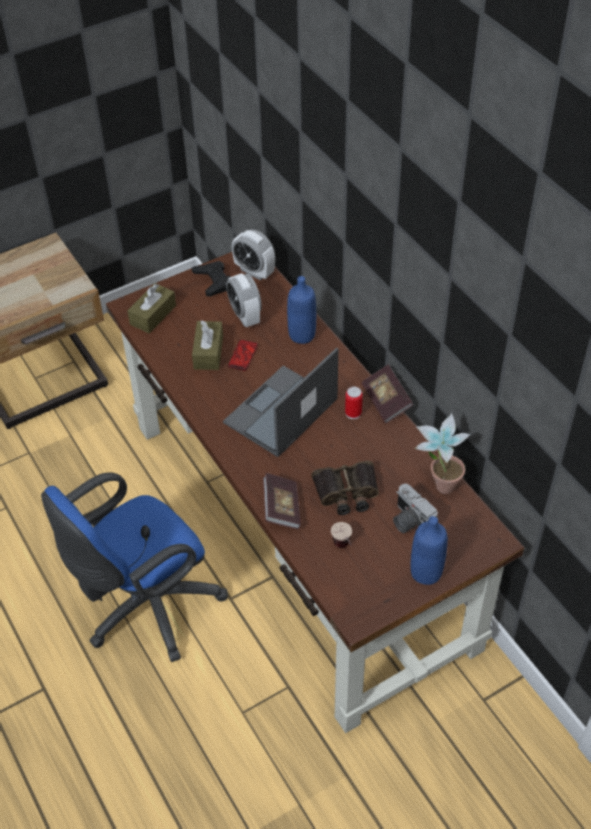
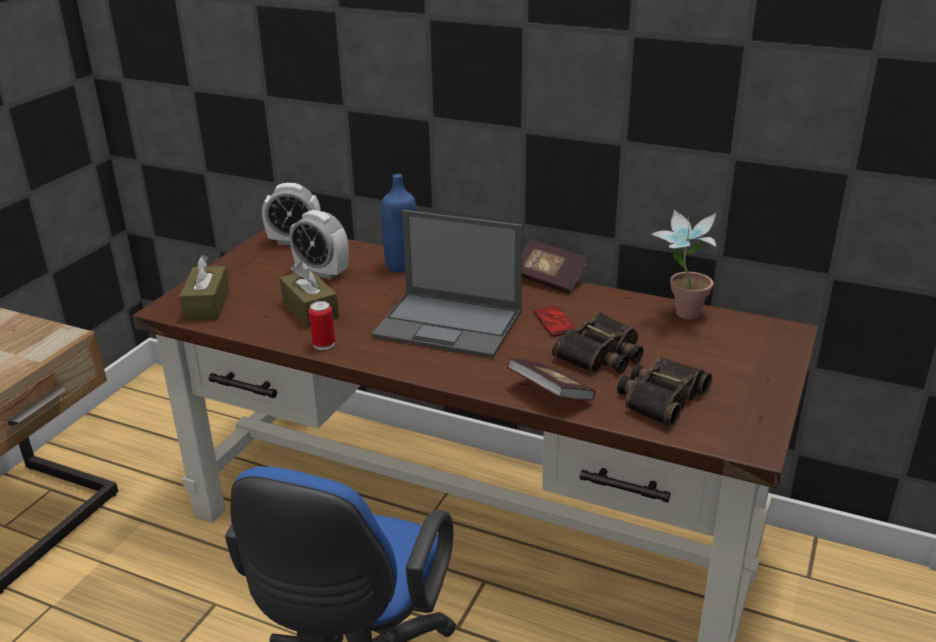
camera: 35 degrees left, 20 degrees down
(214, 281) = (255, 260): black game controller -> none
(243, 356) = (354, 299): phone -> phone (554, 322)
(280, 412) = (450, 324): laptop -> laptop turned 75 degrees counterclockwise
(344, 549) = (660, 398): cup -> binoculars
(353, 413) = (528, 298): can -> can (323, 344)
(409, 520) = (691, 350): camera -> none
(426, 572) = (763, 379): blue bottle -> none

